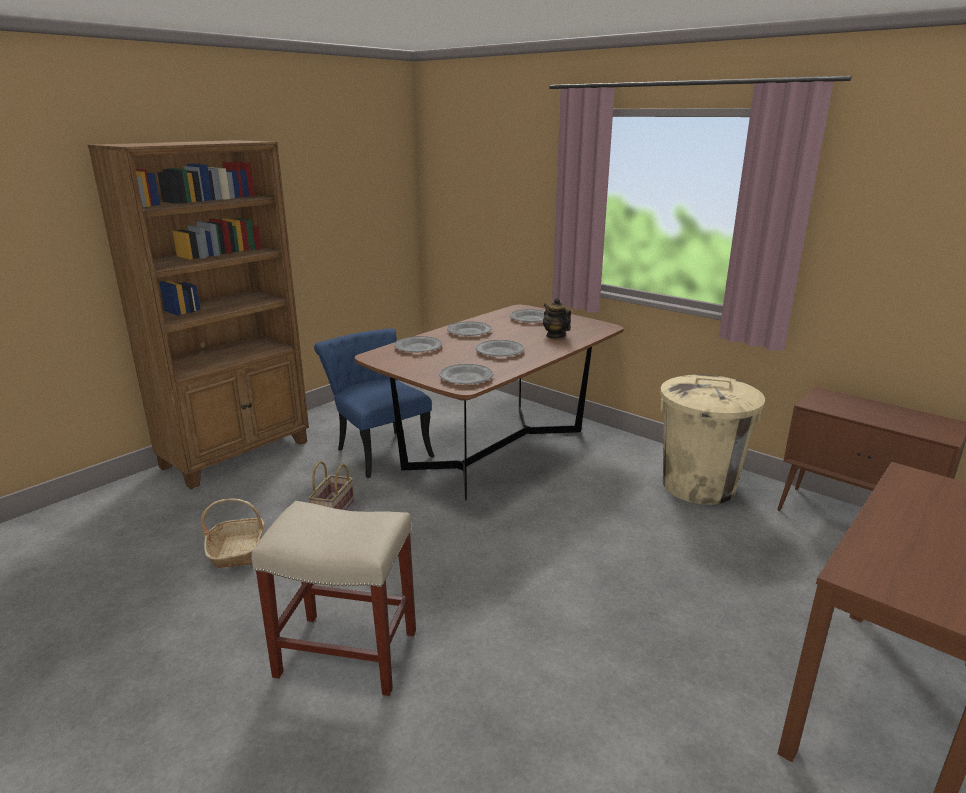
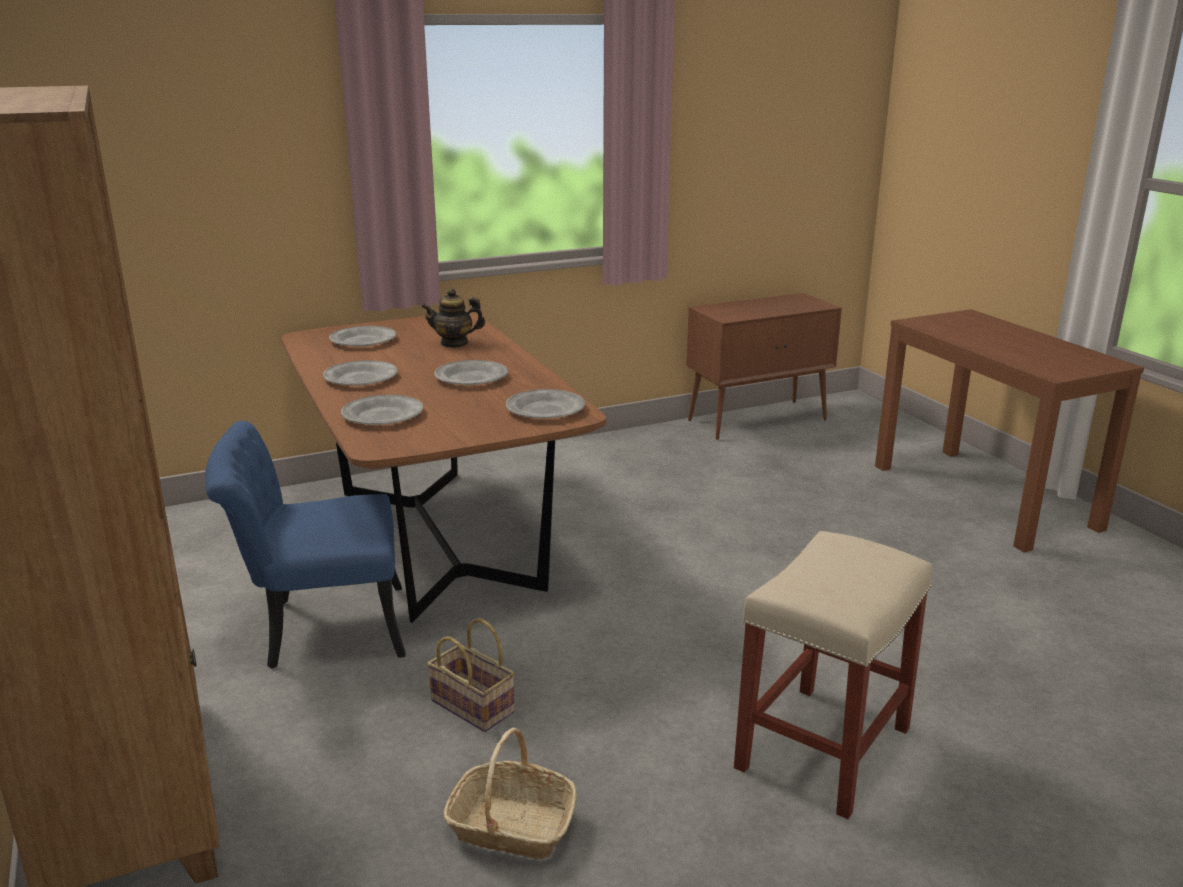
camera: 65 degrees left, 0 degrees up
(699, 486) = (644, 456): beige trash can -> none

